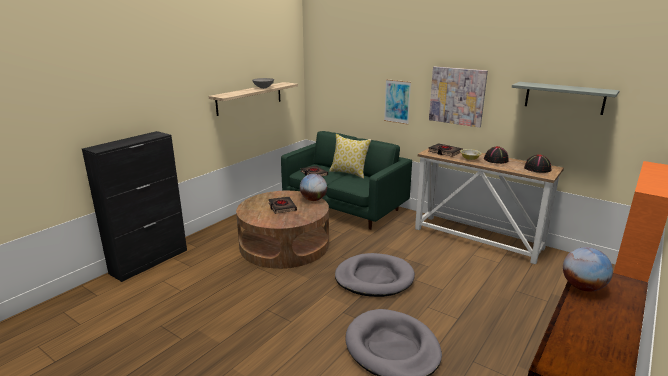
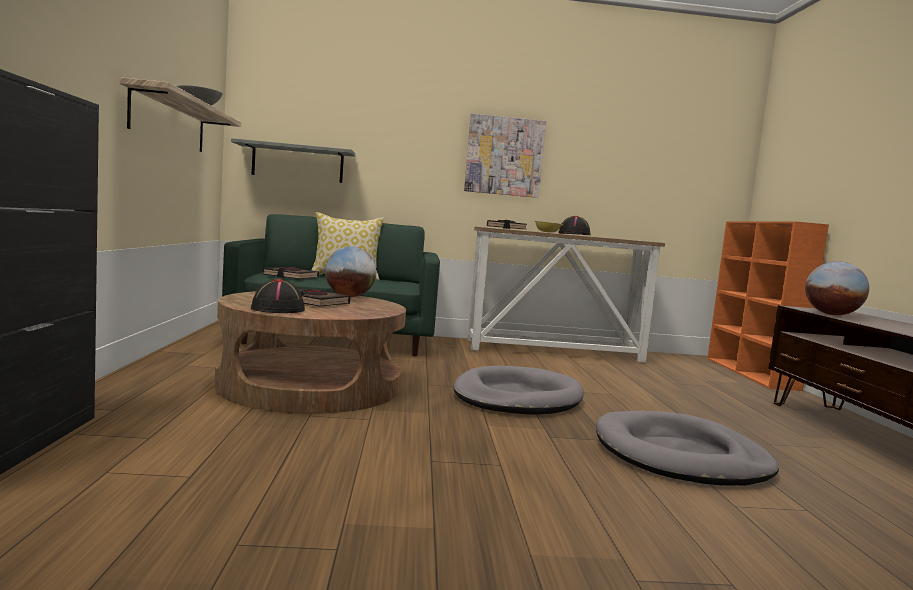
camera: 40 degrees left, 15 degrees down
(397, 101) = (410, 166): picture -> none
(537, 169) = (628, 239): black hat -> black hat (278, 310)
(564, 98) = (636, 156): grey shelf -> grey shelf (298, 163)

